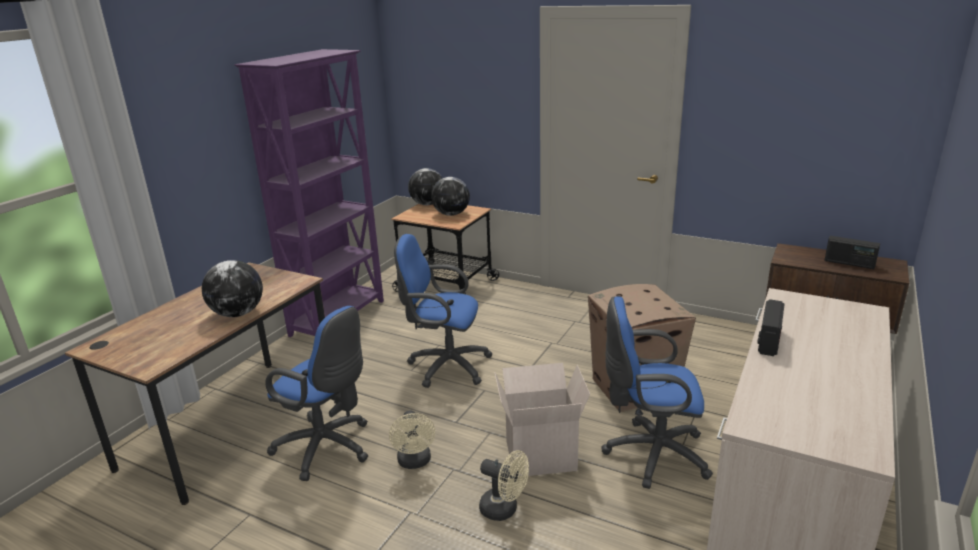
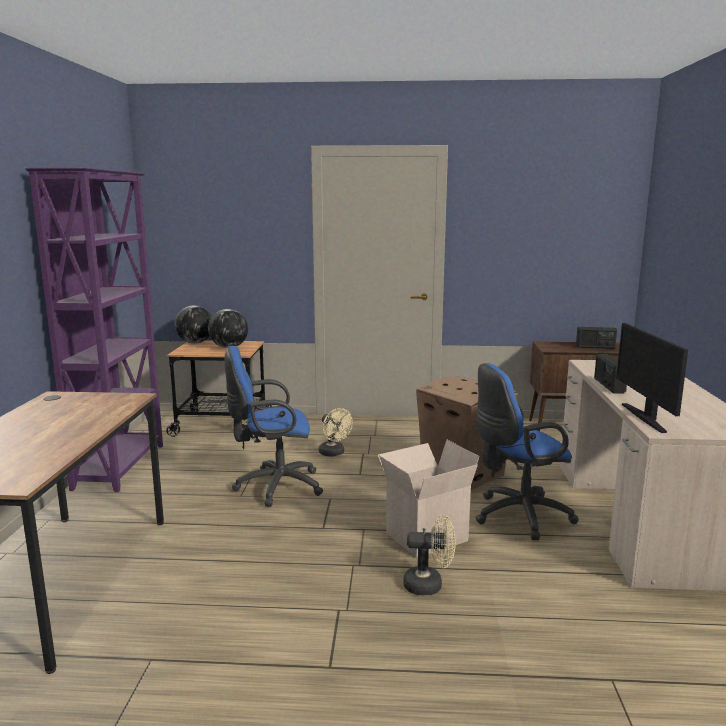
camera: 25 degrees left, 10 degrees down
(238, 314) = (85, 428): globe -> none
(328, 449) = (201, 578): blue office chair -> none
(415, 462) = (309, 568): beige fan -> beige fan (334, 453)
(754, 401) = (645, 417): none -> monitor

